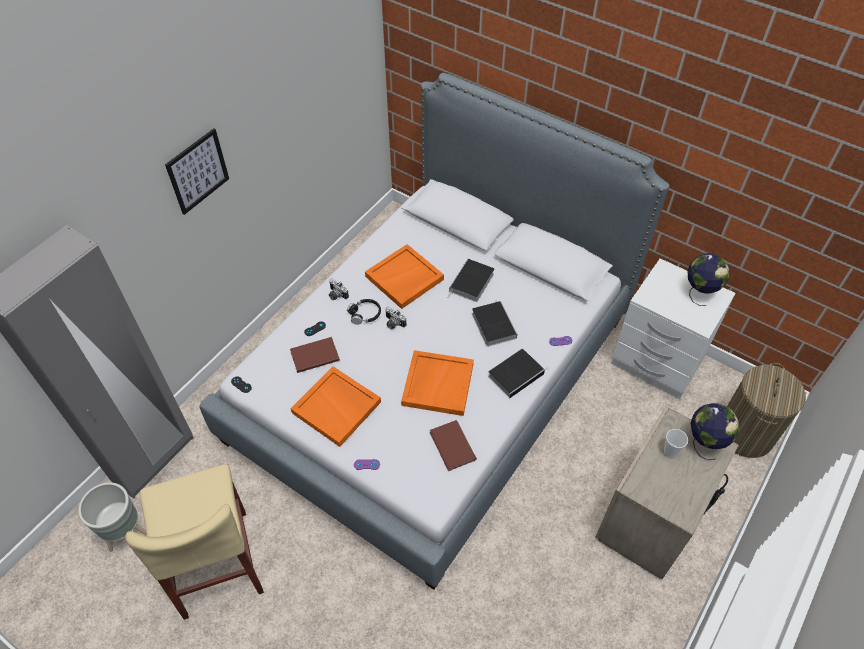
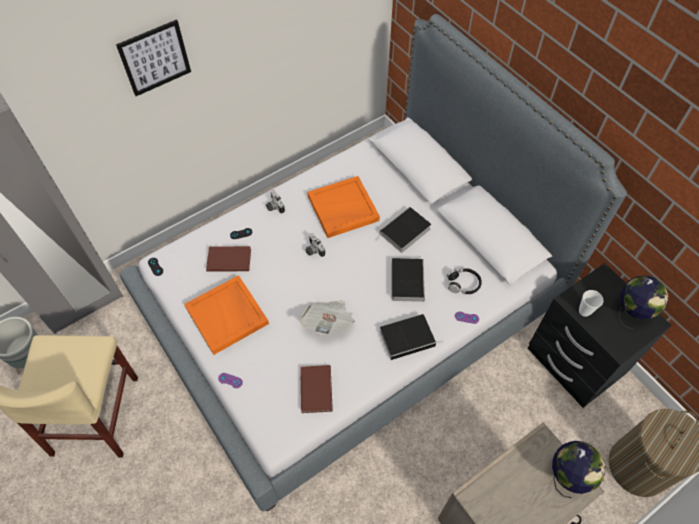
camera: 20 degrees right, 5 degrees up
(365, 314) = (291, 233): black headphones -> black headphones (463, 284)
(437, 384) = (328, 323): orange tray -> newspaper
(656, 362) = (574, 362): white nightstand -> black nightstand
(670, 452) = (526, 473): cup -> cup (584, 311)

